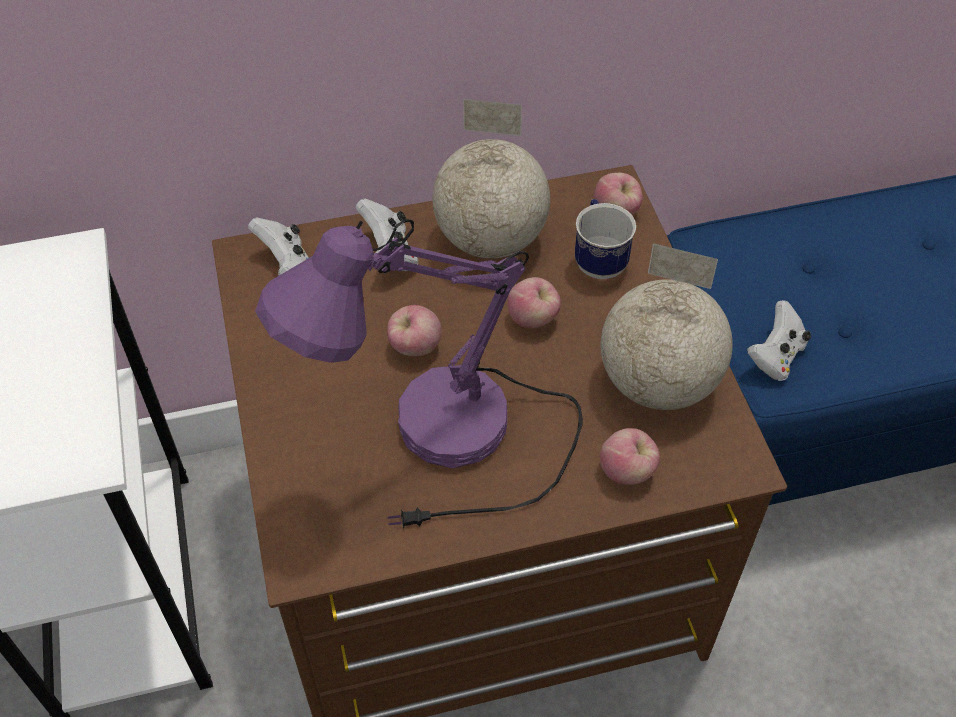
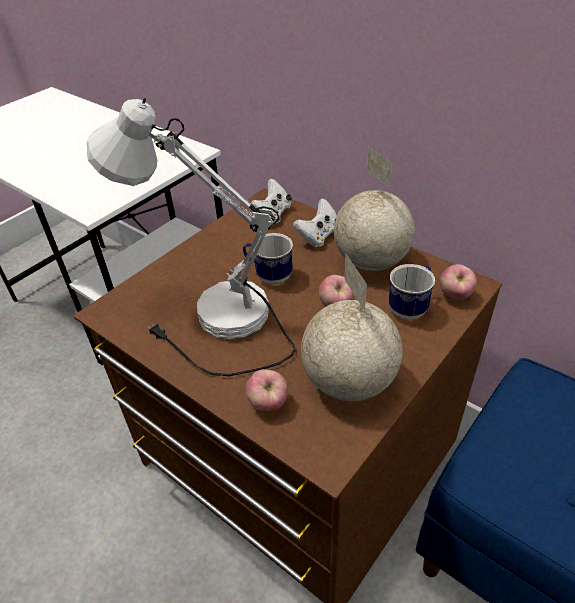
camera: 55 degrees right, 10 degrees down
(415, 347) = (269, 276): apple -> mug
(451, 455) = (212, 326): purple table lamp -> white table lamp
(775, 357) = (496, 467): white game controller -> none

